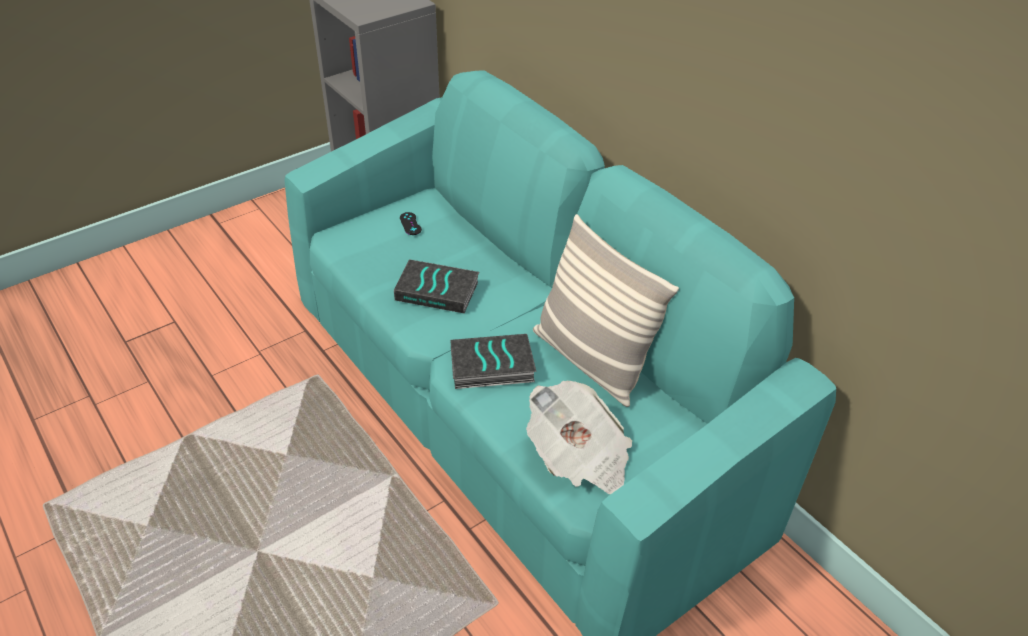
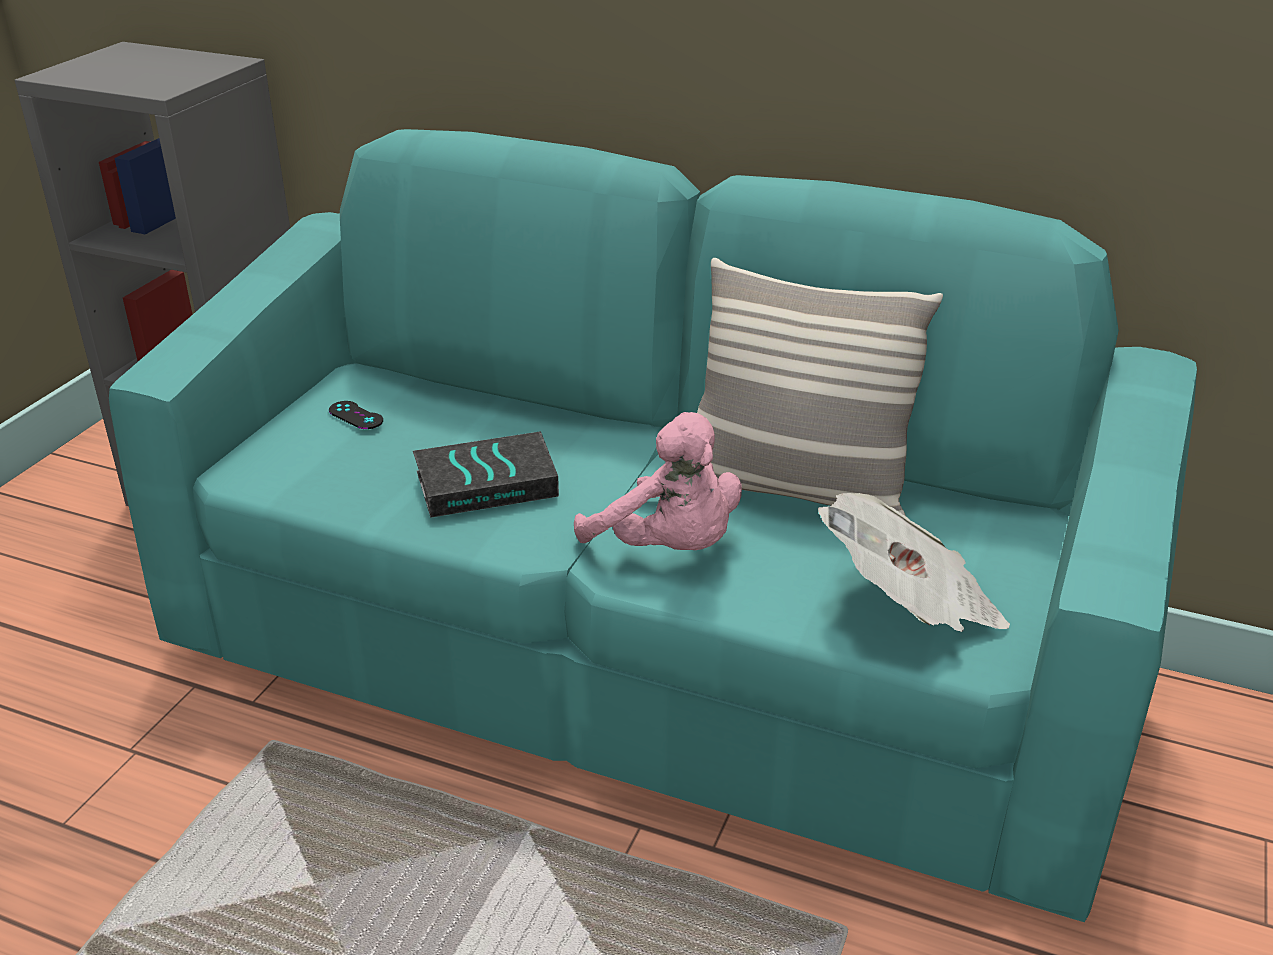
camera: 30 degrees left, 10 degrees down
(491, 367) = (668, 548): book -> pink plush toy

